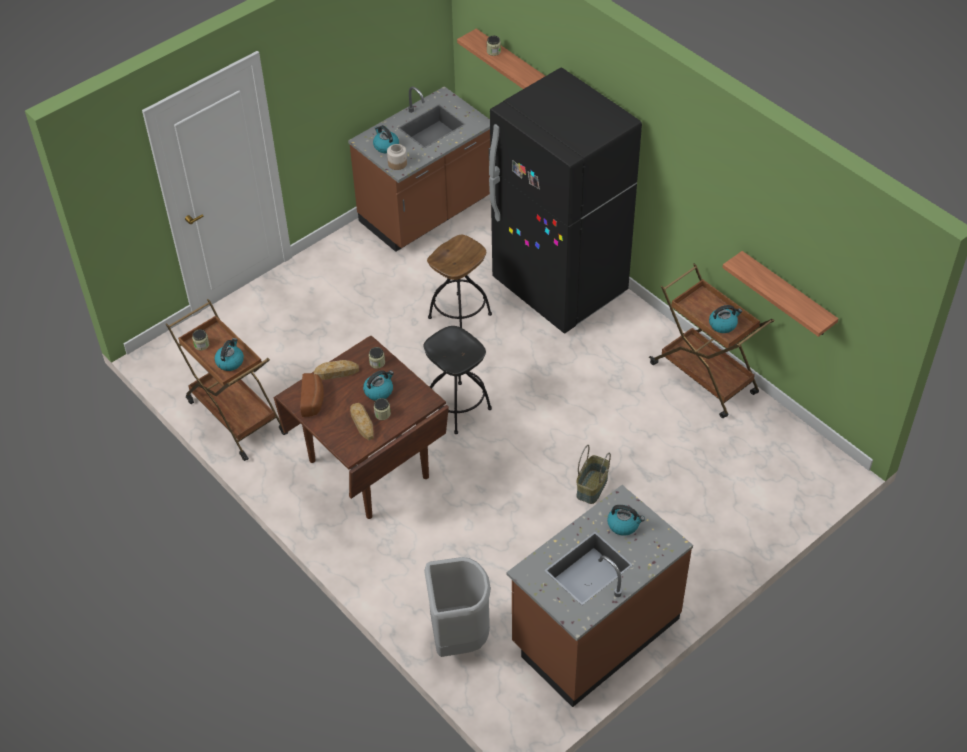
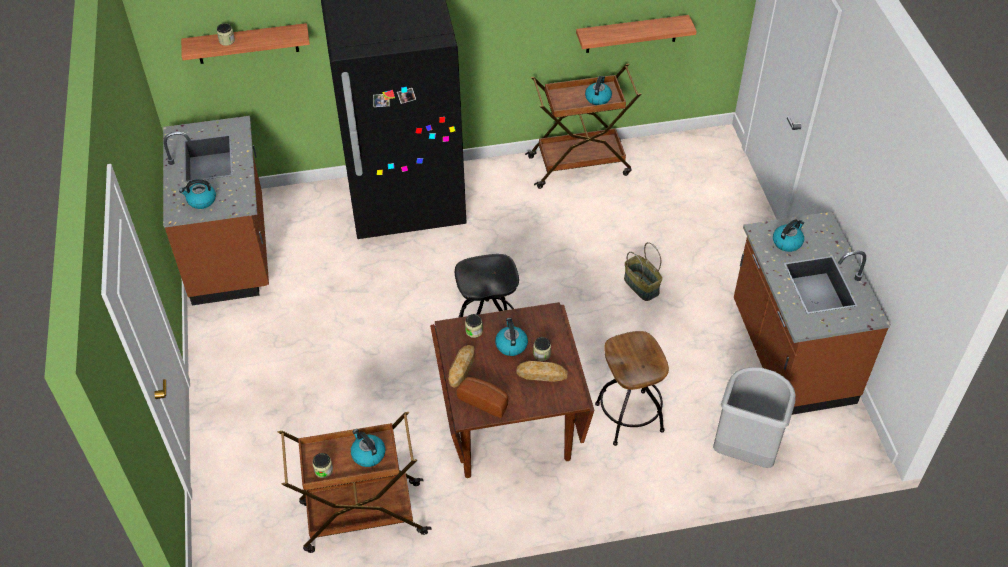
camera: 60 degrees left, 0 degrees up
(397, 163) = (234, 202): jar -> none
(459, 316) = (381, 285): brown stool -> brown stool (629, 417)

